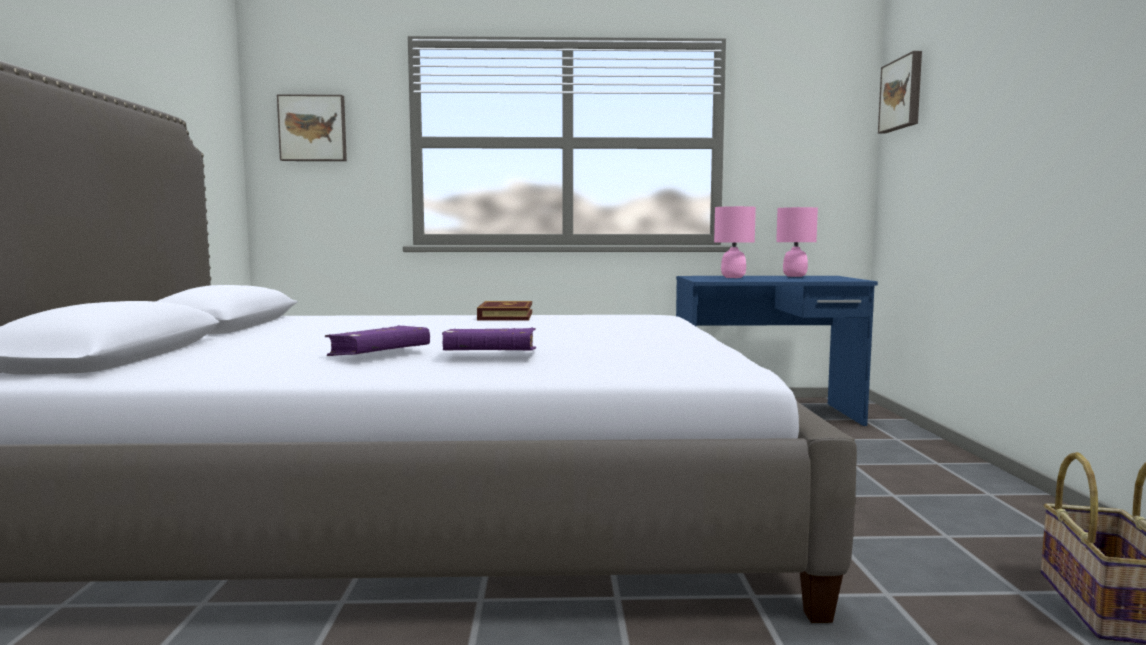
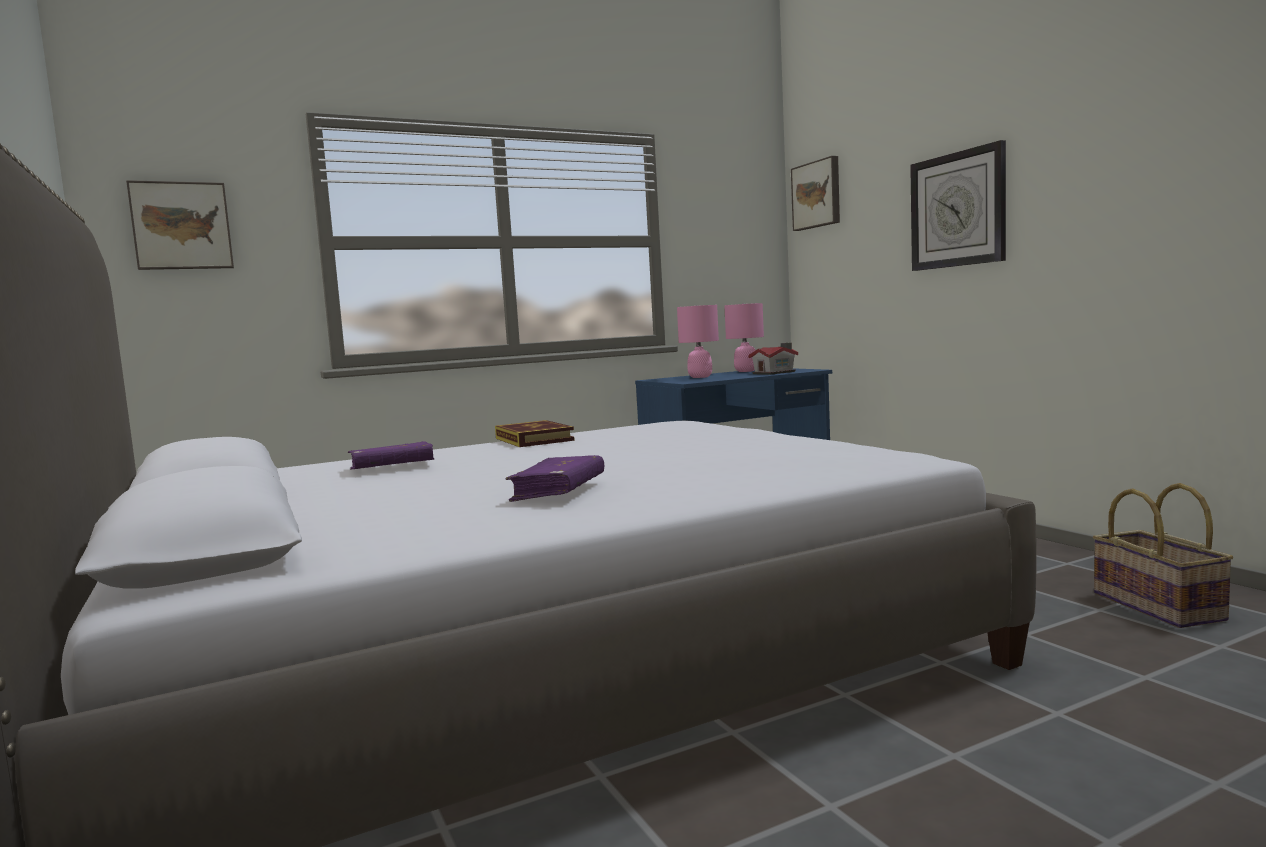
camera: 25 degrees left, 0 degrees up
(490, 353) = (680, 474): purple book -> purple book (392, 468)
(812, 279) = (775, 372): none -> toy house
(1018, 106) = (958, 210): none -> wall clock

